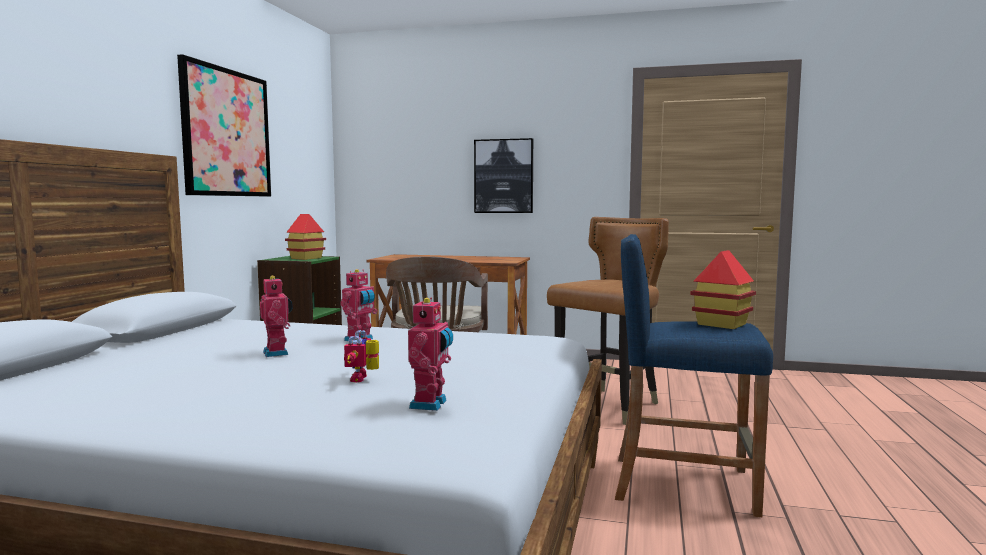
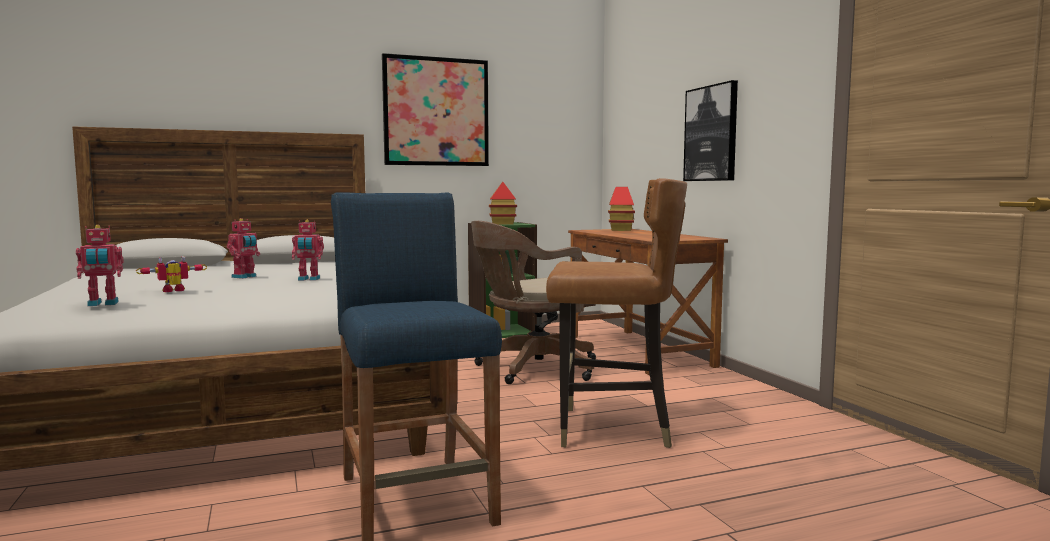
camera: 55 degrees right, 0 degrees up
(721, 324) = (429, 307): toy house -> toy house (620, 230)

